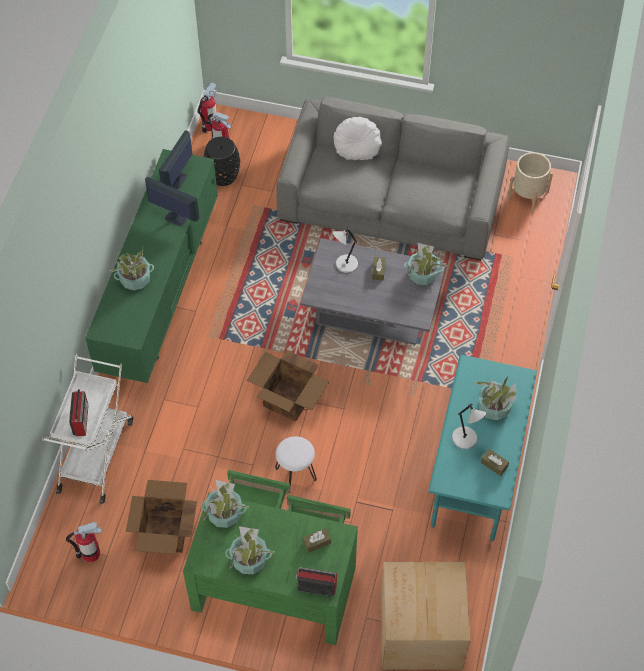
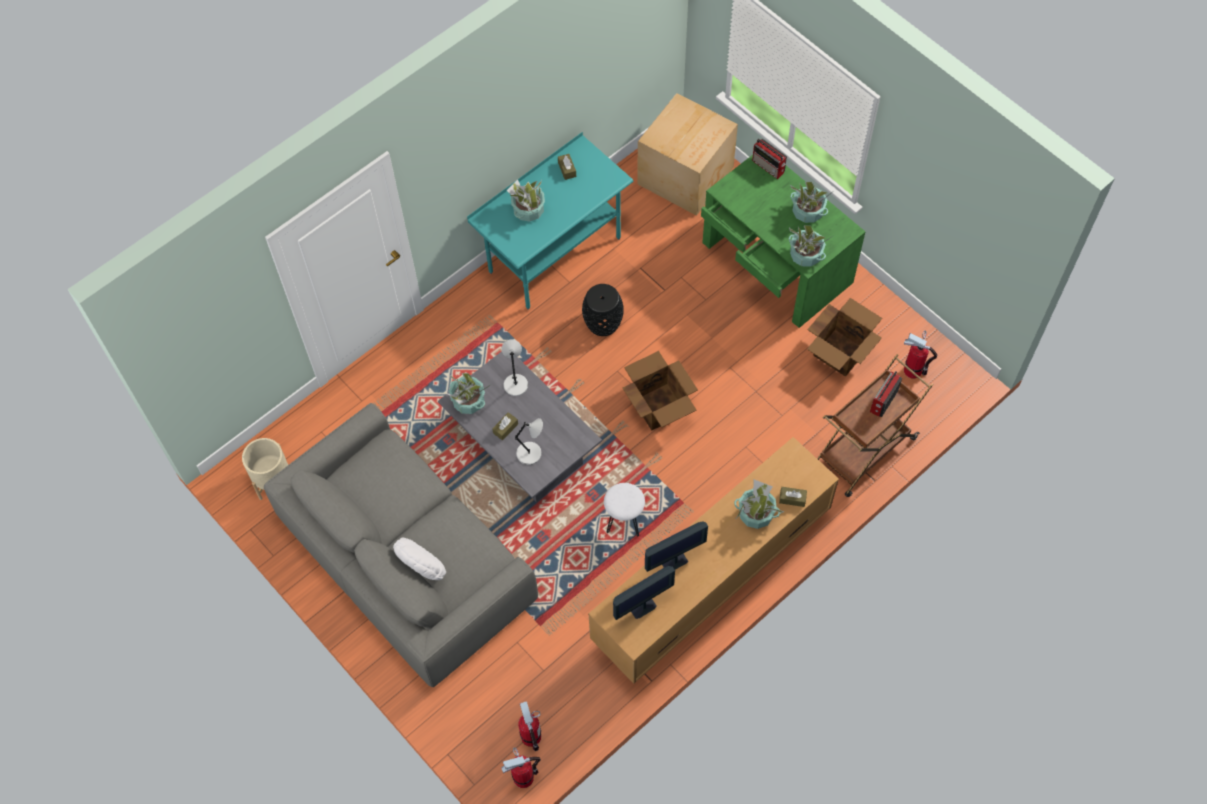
camera: 145 degrees left, 5 degrees up
(97, 456) = (863, 452): white cart -> brown cart
(160, 294) = (711, 585): green cabinet -> brown cabinet
(175, 218) = (675, 561): monitor -> monitor turned 90 degrees counterclockwise
(223, 175) = (555, 695): black stool -> black stool (603, 323)
(296, 474) = (698, 339): white stool -> white stool (624, 520)
(317, 542) = (746, 196): brown tissue box -> brown tissue box (792, 499)
(465, 439) = (572, 199): grey table lamp -> grey table lamp (515, 383)

